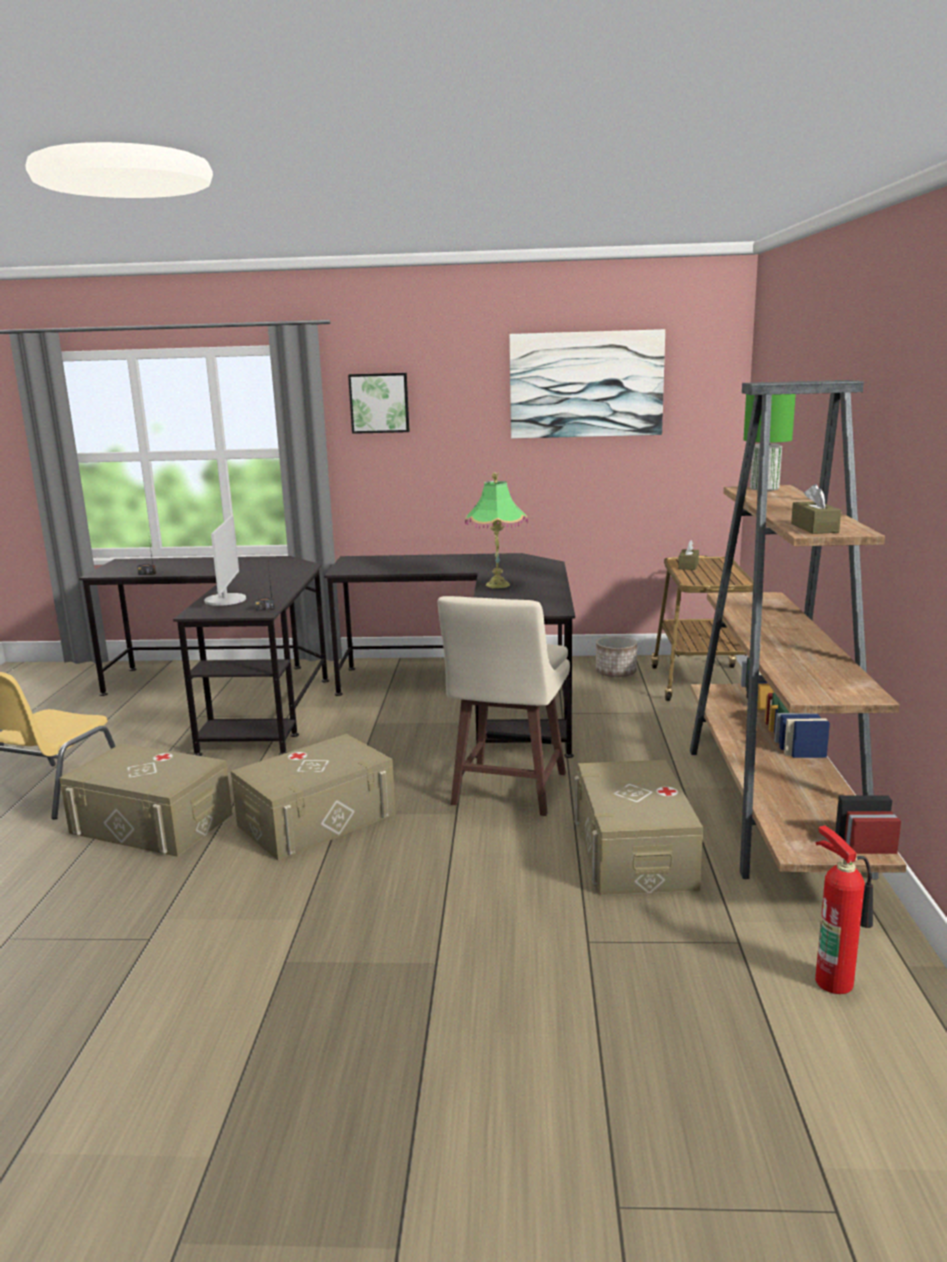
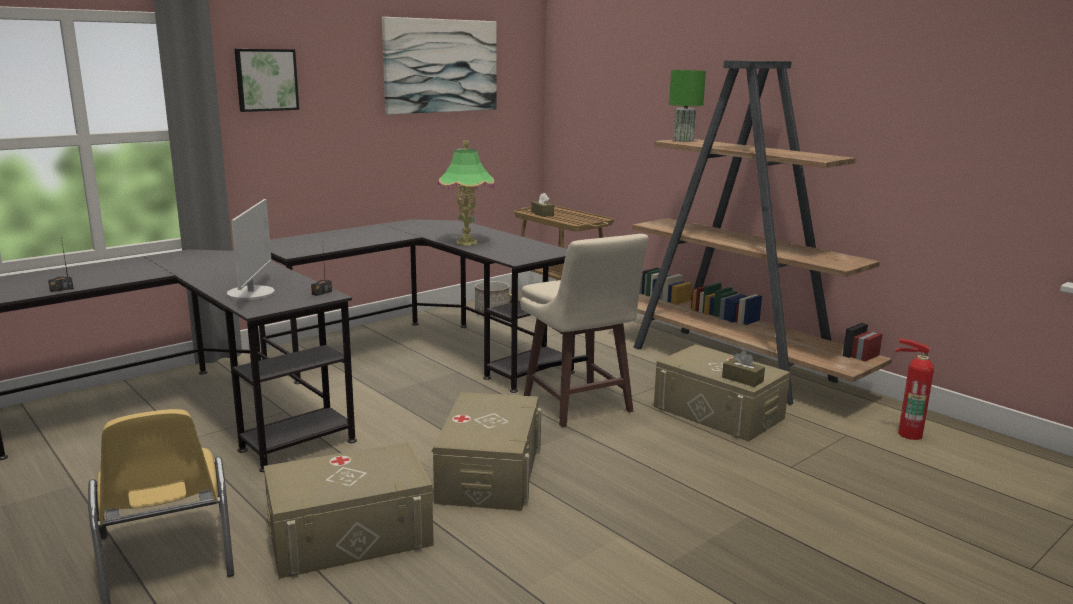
camera: 45 degrees left, 0 degrees up
(226, 600) = (252, 293): monitor -> monitor turned 45 degrees clockwise
(814, 528) = (812, 157): brown tissue box -> brown tissue box (742, 379)

